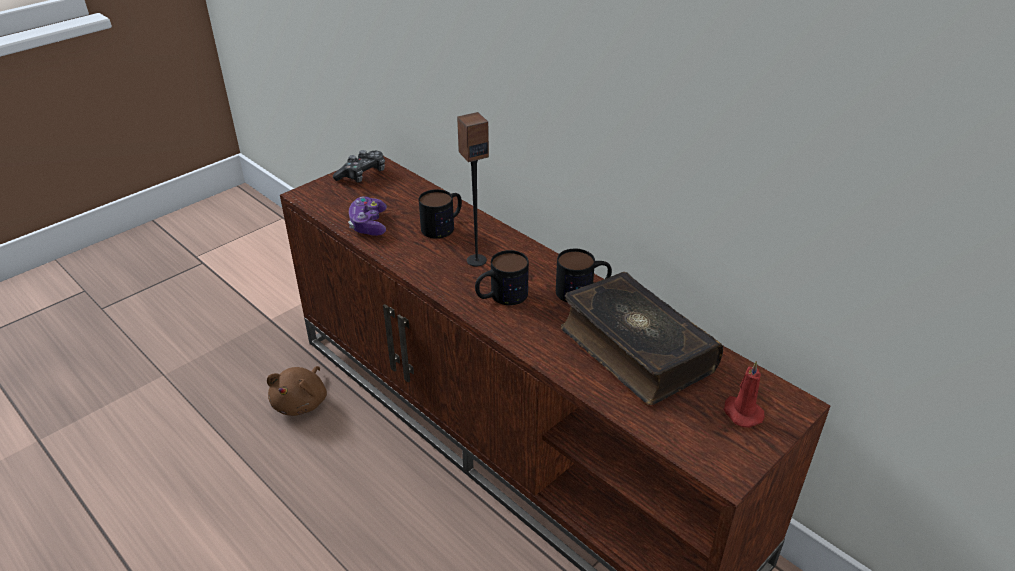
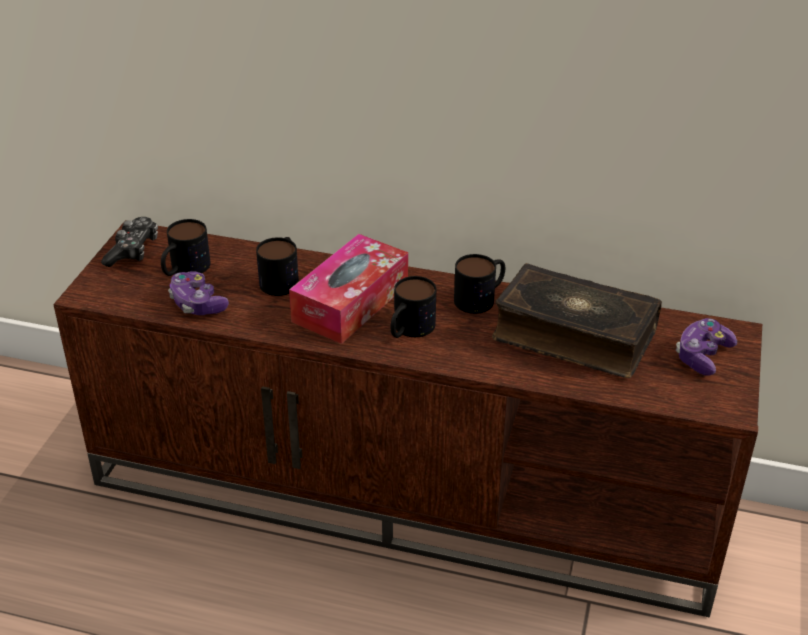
camera: 30 degrees left, 0 degrees up
(302, 402) = (142, 552): brown plush toy -> none
(383, 198) = (184, 269): none -> mug
(476, 260) = (350, 302): speaker -> tissue box
(741, 412) = (702, 356): red candle -> game controller

